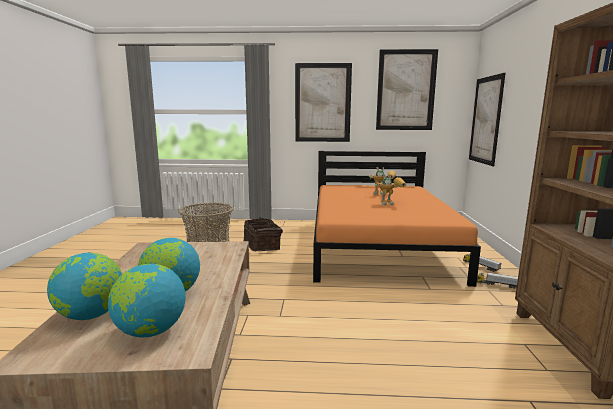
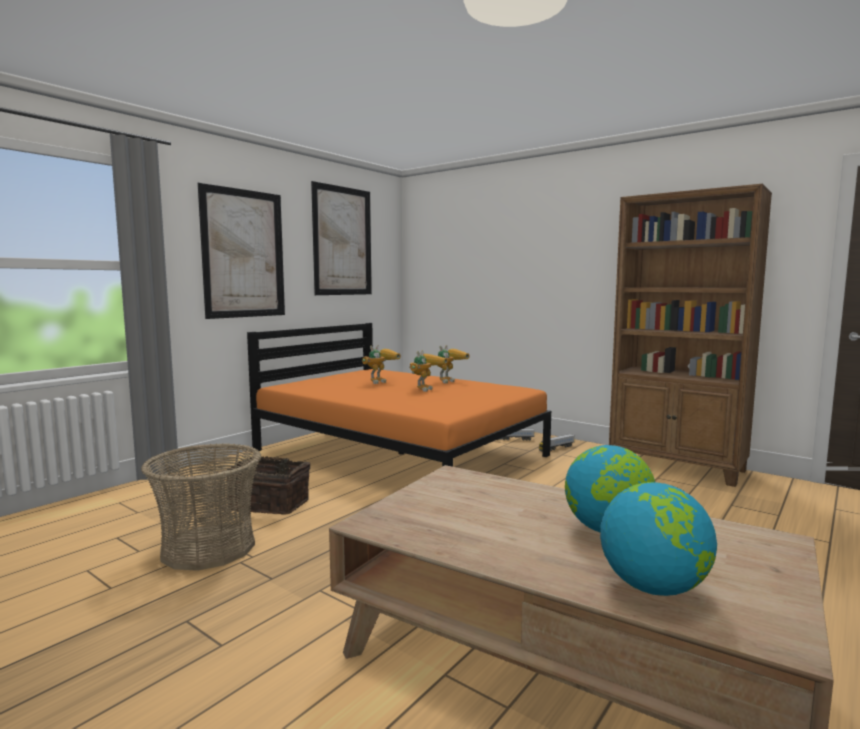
camera: 55 degrees left, 5 degrees down
(151, 331) = (722, 554): globe -> none
(429, 202) = (449, 381): none -> toy robot
(485, 120) = (437, 281): picture -> none

